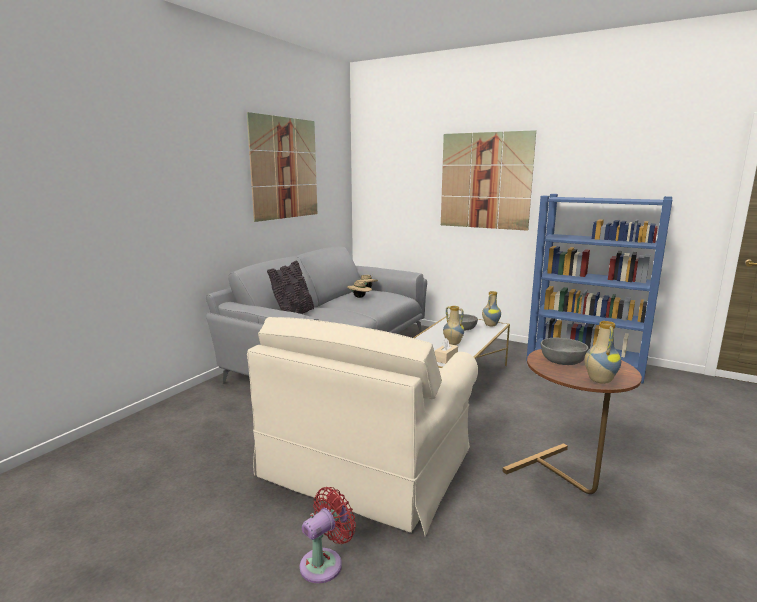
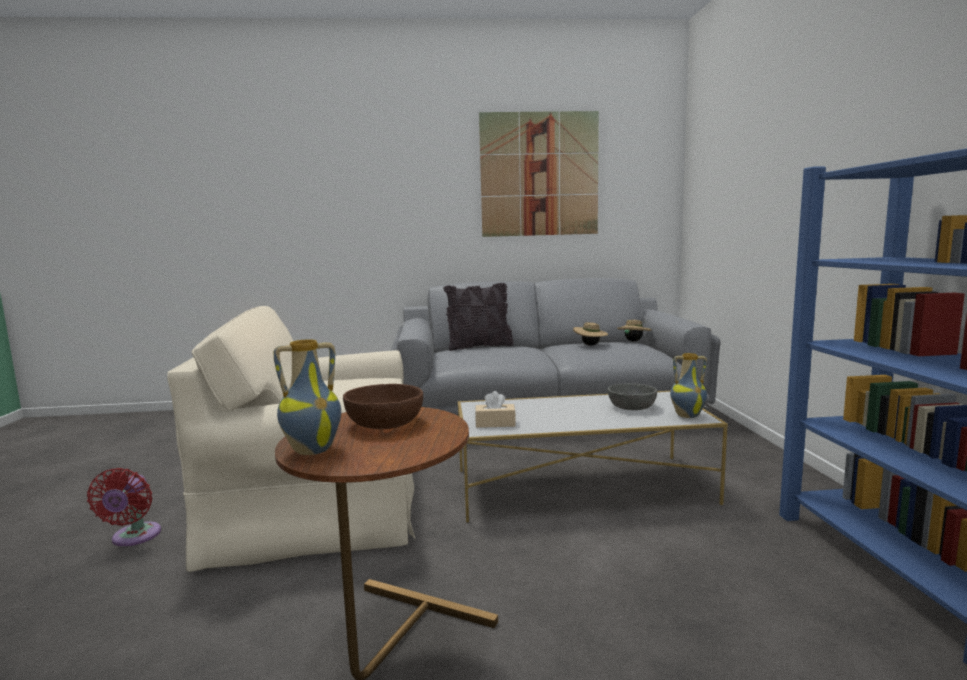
camera: 55 degrees right, 5 degrees down
(325, 563) = (134, 537): red fan -> red fan turned 75 degrees clockwise
(452, 343) = (557, 415): vase -> none
(485, 181) = (813, 161): picture -> none
(562, 361) = (385, 423): grey bowl -> brown bowl

